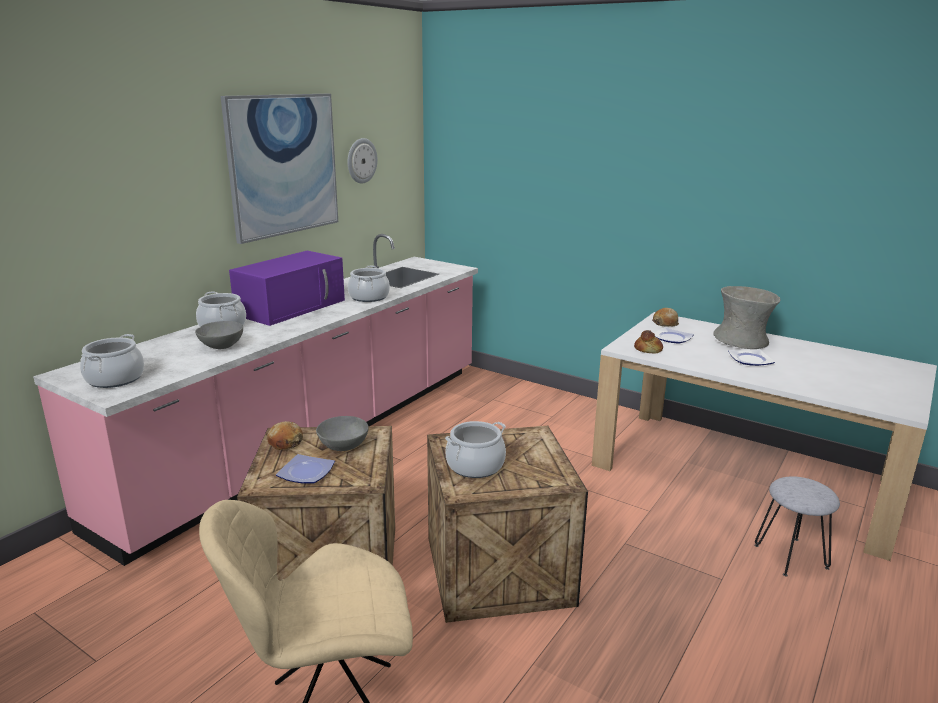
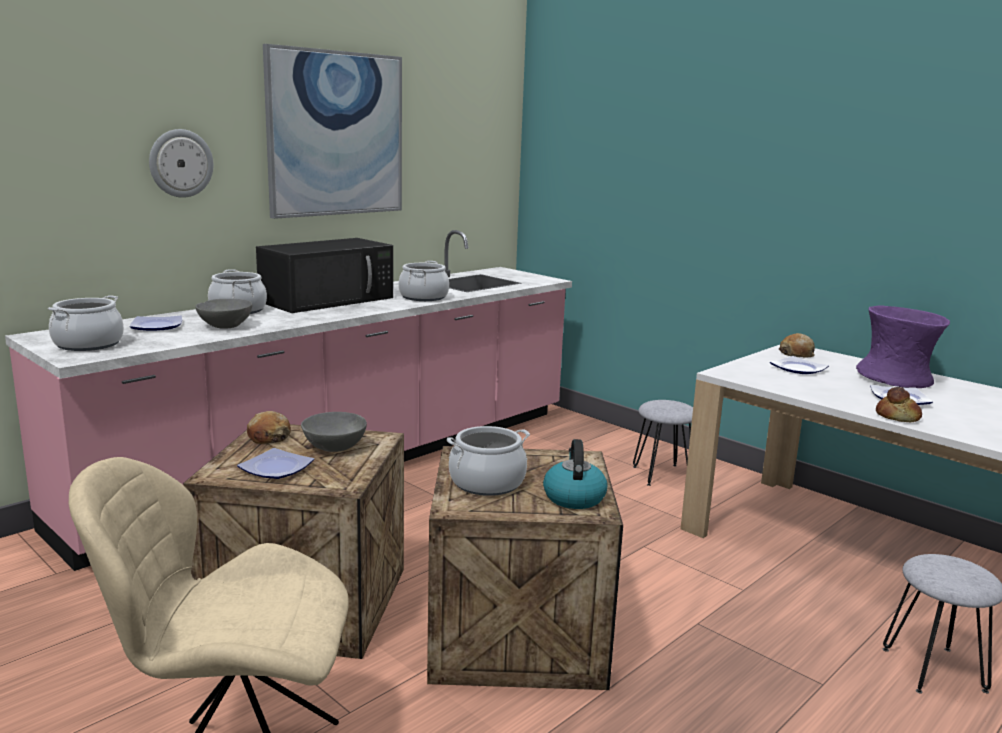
camera: 10 degrees right, 5 degrees down
(162, 352) = (156, 326): none -> plate
(292, 307) = (328, 299): purple microwave -> black microwave
(361, 160) = (437, 142): wall clock -> wall clock (180, 163)
(544, 471) = (573, 497): none -> kettle
(565, 419) = (662, 474): none -> grey stool
(648, 349) = (760, 377): bread -> bread (898, 417)
(742, 341) = (896, 379): grey vase -> purple vase

